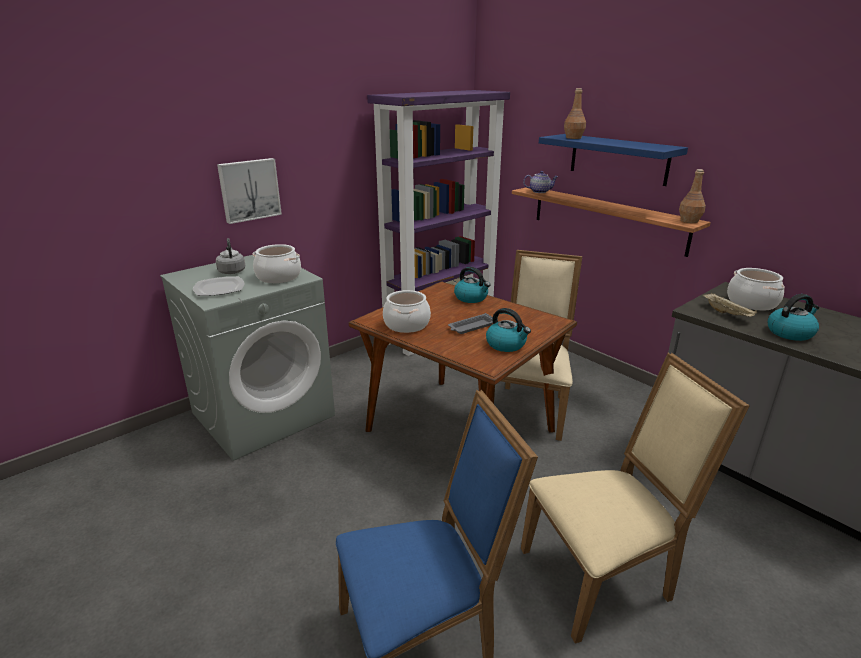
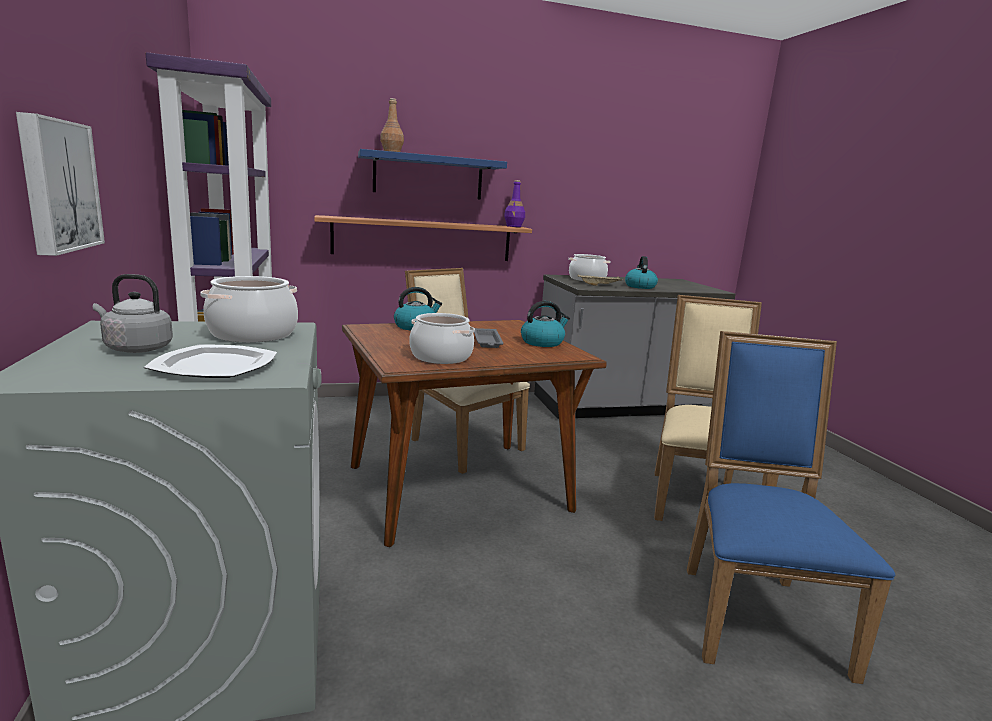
camera: 65 degrees left, 10 degrees down
(539, 191) = (344, 217): teapot -> none
(689, 221) = (514, 226): brown bottle -> purple bottle

